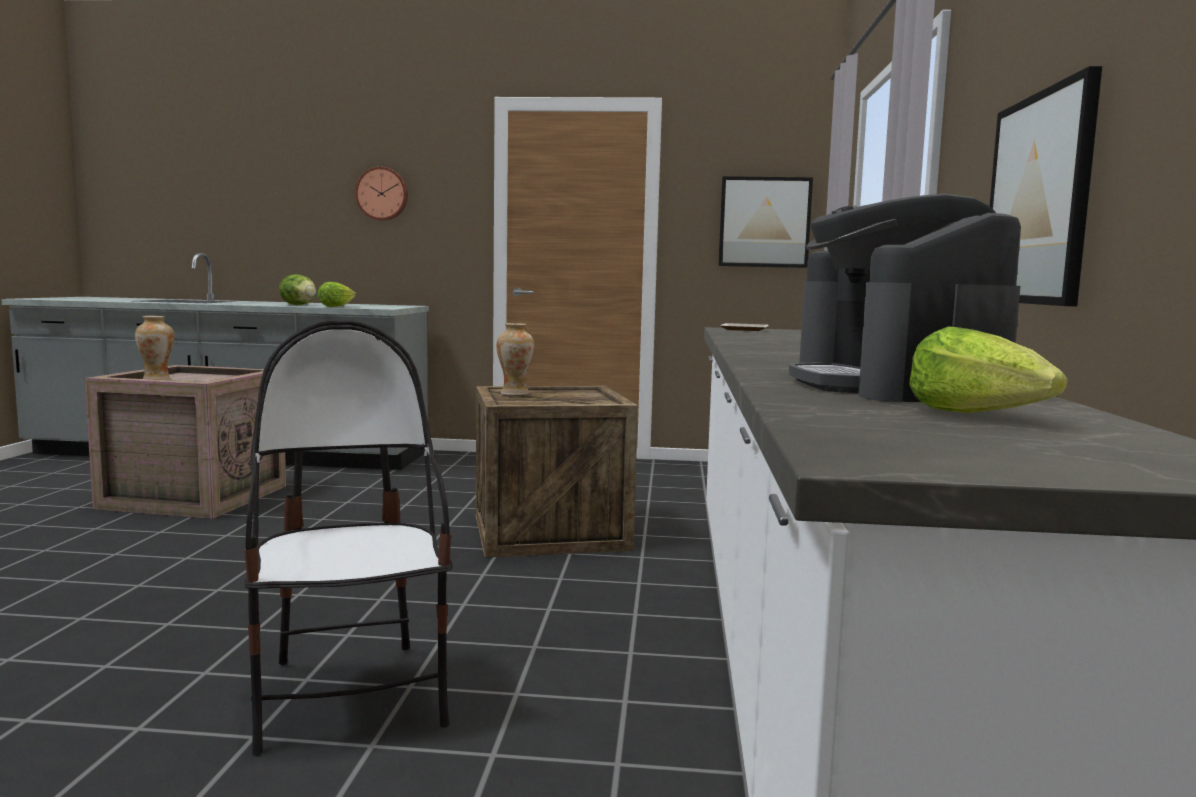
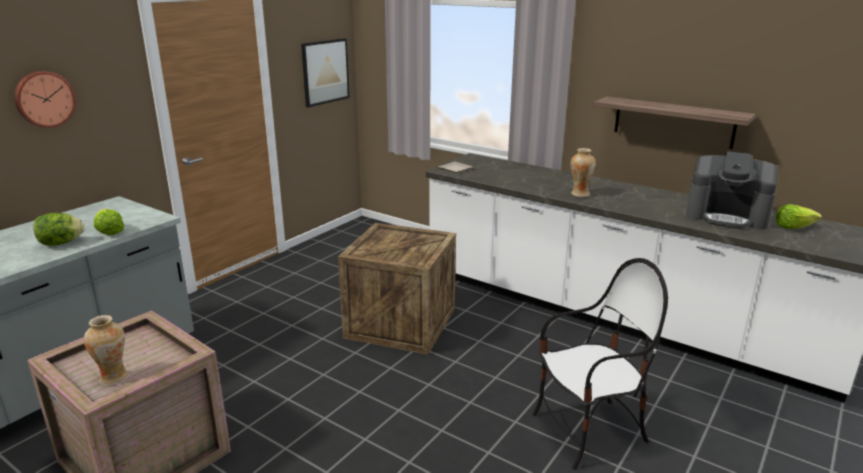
camera: 60 degrees left, 15 degrees up
(351, 696) = (589, 431): chair -> chair turned 150 degrees clockwise
(514, 394) = (381, 252): vase -> vase (580, 194)
(1039, 199) = (673, 122): picture -> shelf

